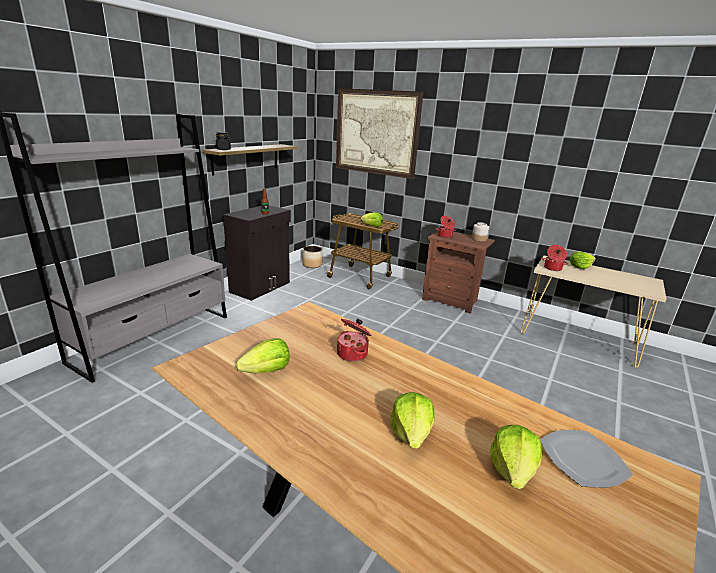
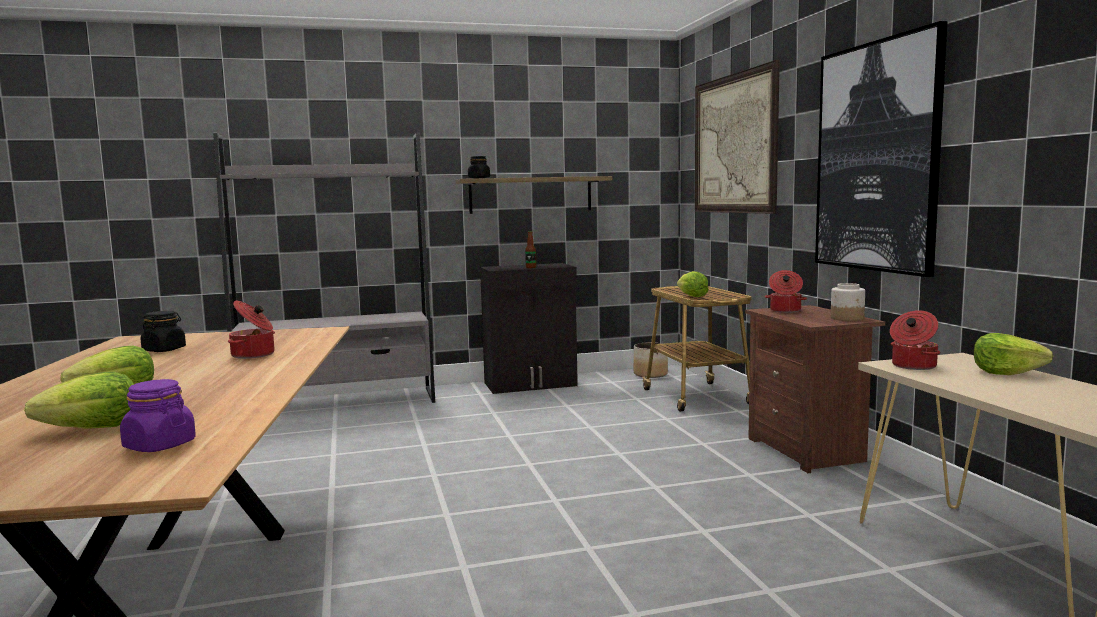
camera: 45 degrees right, 15 degrees down
(267, 371) = (164, 350): lettuce -> black jar
(496, 161) = (876, 157): none -> picture
(583, 459) = (159, 445): plate -> purple jar

